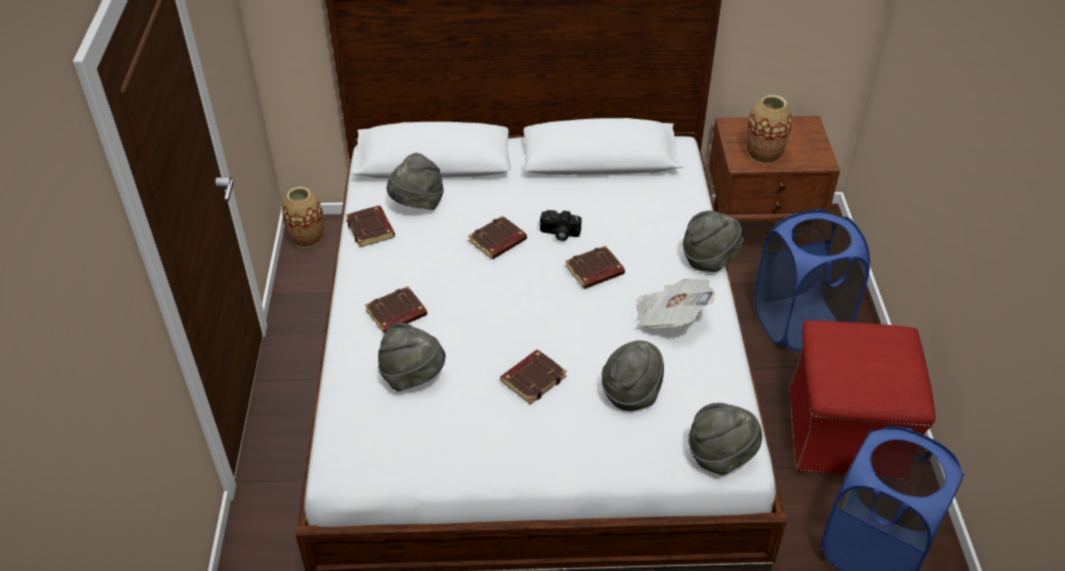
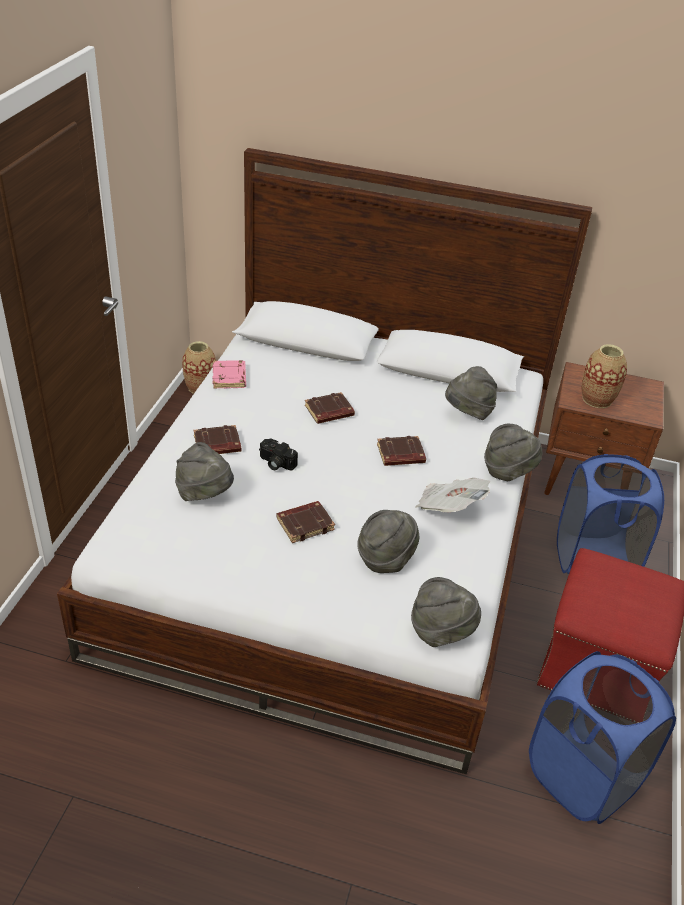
camera: 15 degrees right, 5 degrees down
(371, 229) = (230, 378): brown book -> pink book
(417, 204) = (277, 368): grey hat -> grey hat (468, 413)
(559, 233) = (384, 418): camera -> camera (275, 463)

